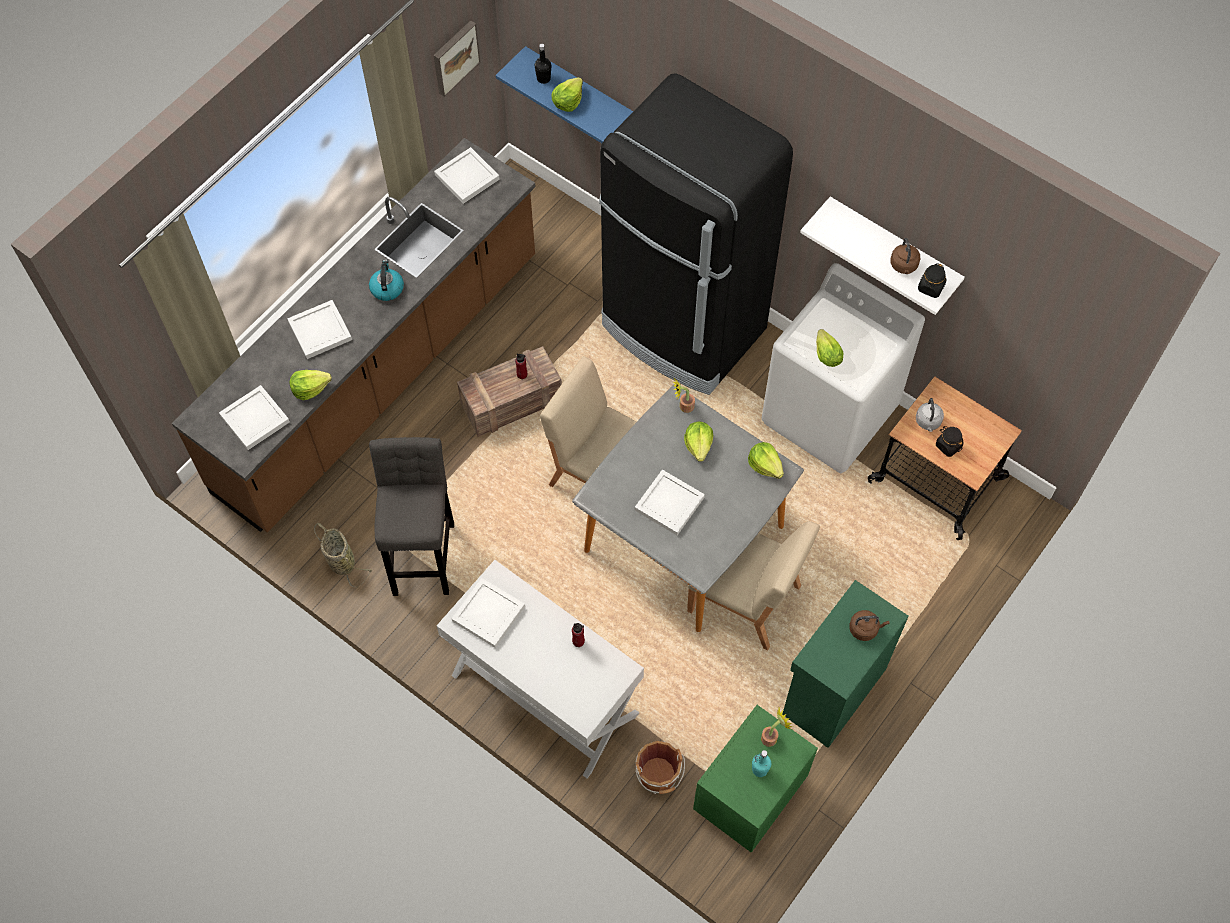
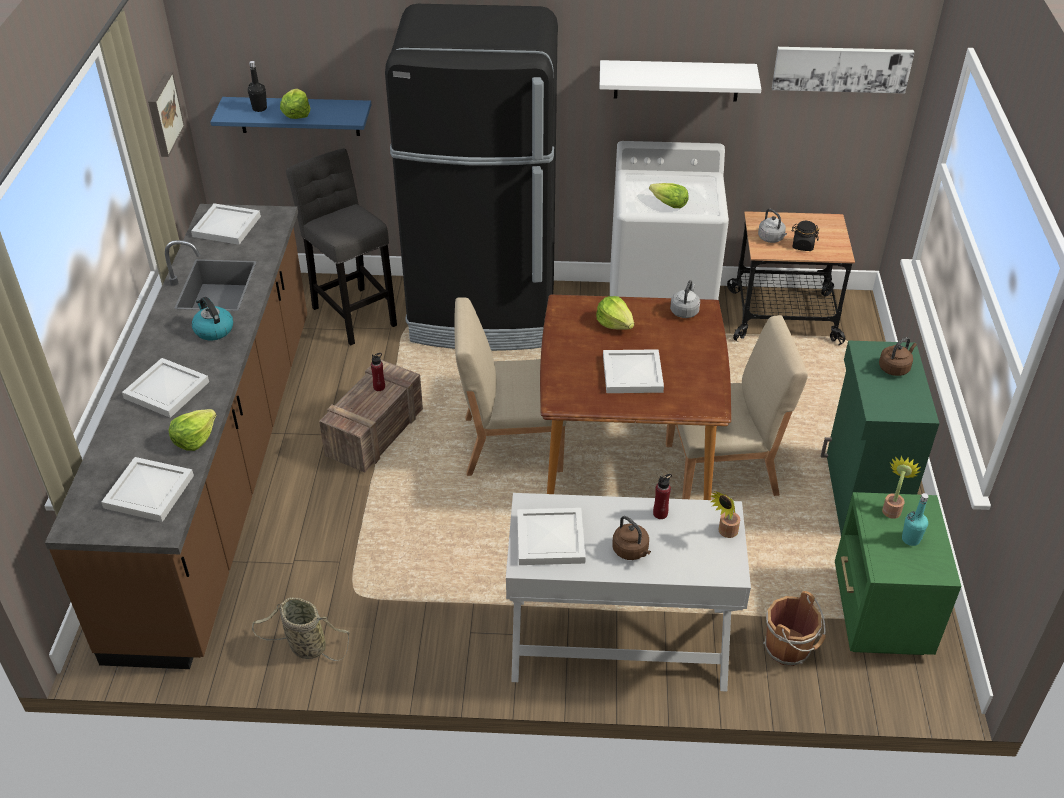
camera: 35 degrees left, 20 degrees down
(423, 553) = (389, 593): grey stool -> grey stool (353, 313)
(683, 406) = (574, 304): potted plant -> potted plant (725, 532)
(683, 539) = (626, 454): grey dining table -> brown dining table
(765, 465) = (684, 311): lettuce -> grey kettle
(904, 266) = (705, 74): brown kettle -> brown kettle (631, 551)
(931, 287) = (740, 77): black jar -> none
(1040, 323) = (841, 68): none -> picture

